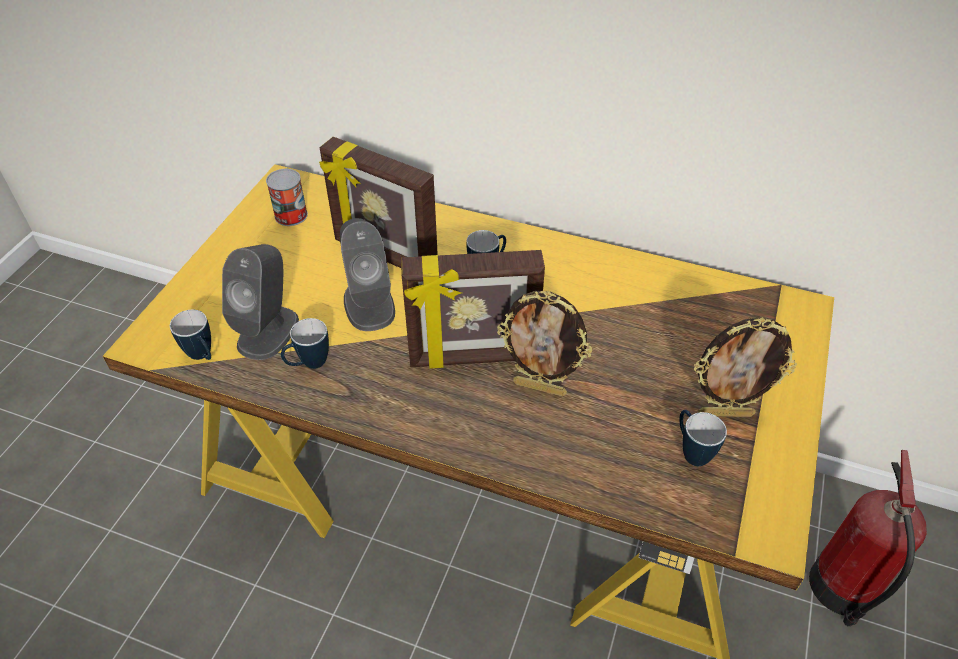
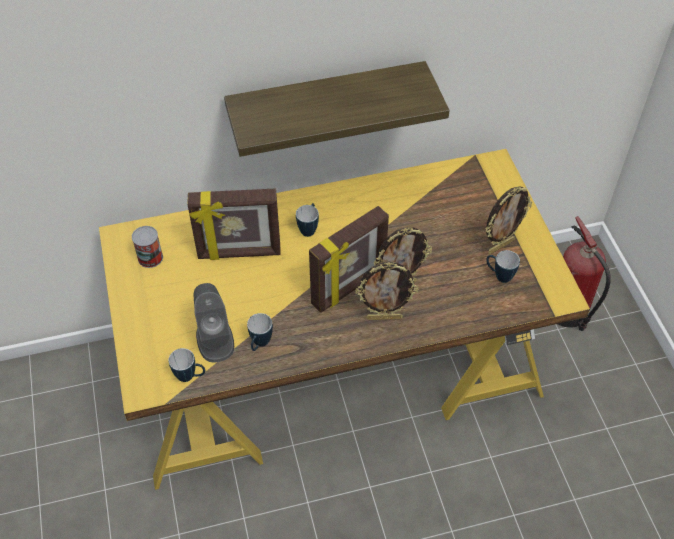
camera: 35 degrees left, 5 degrees up
(369, 304) = (259, 289): grey speaker -> none
(484, 417) = (384, 317): none -> picture frame
(573, 107) = (326, 105): none -> shelf

